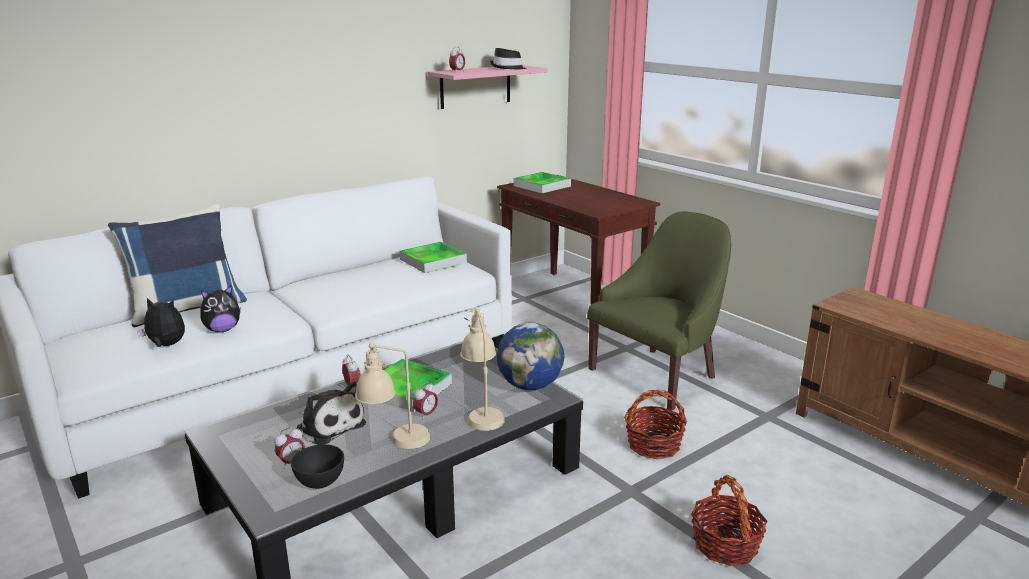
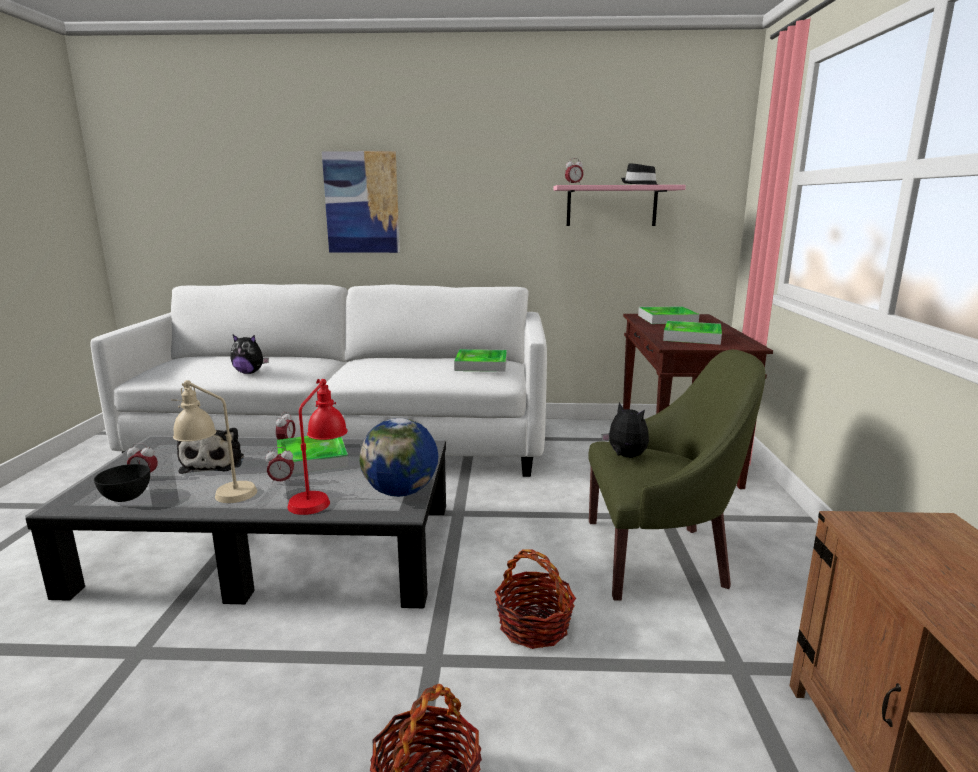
camera: 40 degrees right, 5 degrees down
(166, 345) = (204, 373): plush toy -> plush toy (625, 456)
(187, 308) = (264, 356): blue pillow -> none
(235, 104) = (362, 203): none -> picture
(481, 412) = (320, 497): beige table lamp -> red table lamp
(594, 201) = (692, 337): none -> tray

